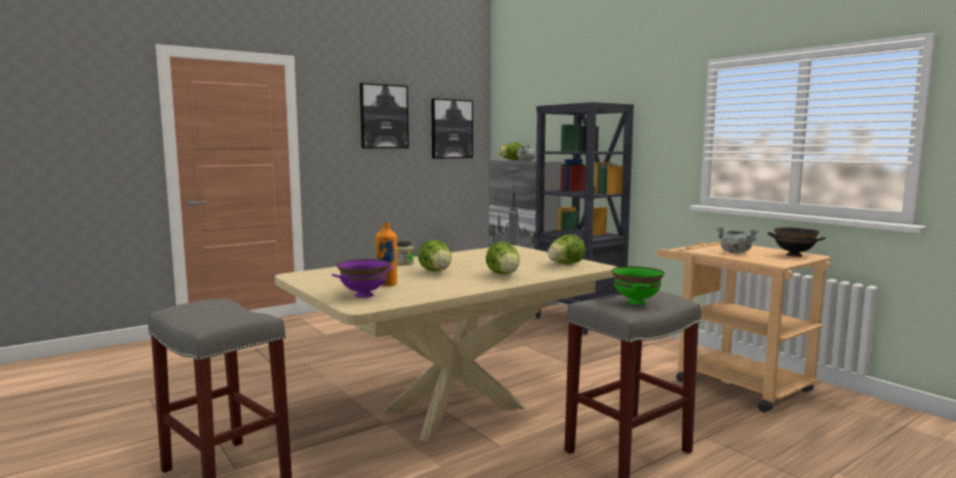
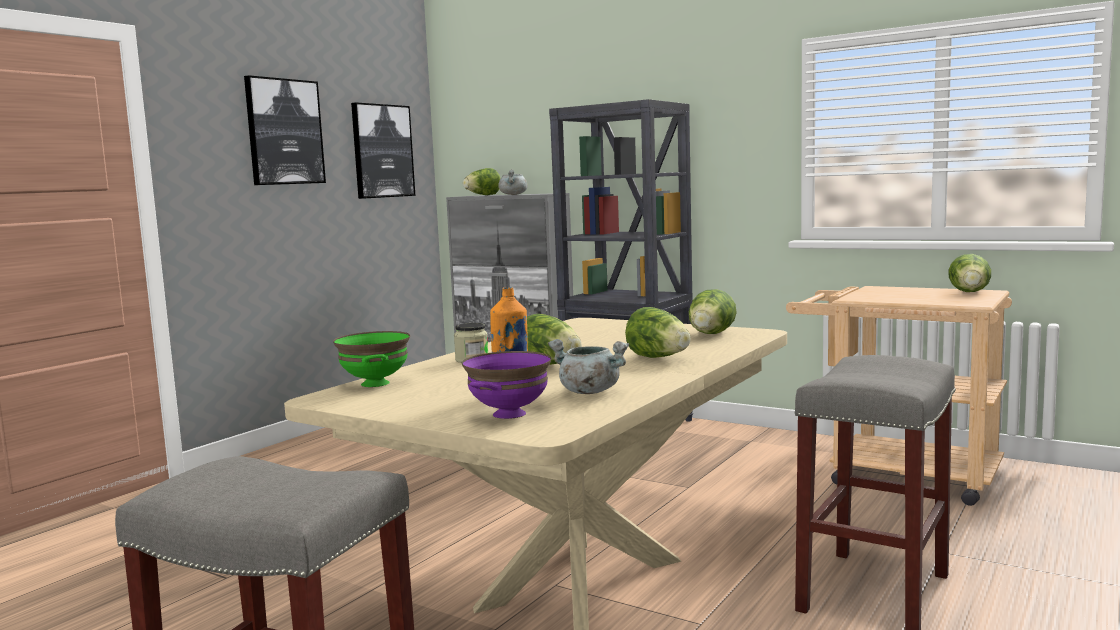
camera: 20 degrees left, 0 degrees up
(637, 302) = (886, 373): green bowl -> green bowl (376, 383)
(734, 252) = (899, 296): grey cooking pot -> grey cooking pot (588, 392)
(794, 255) = (970, 293): black bowl -> lettuce

